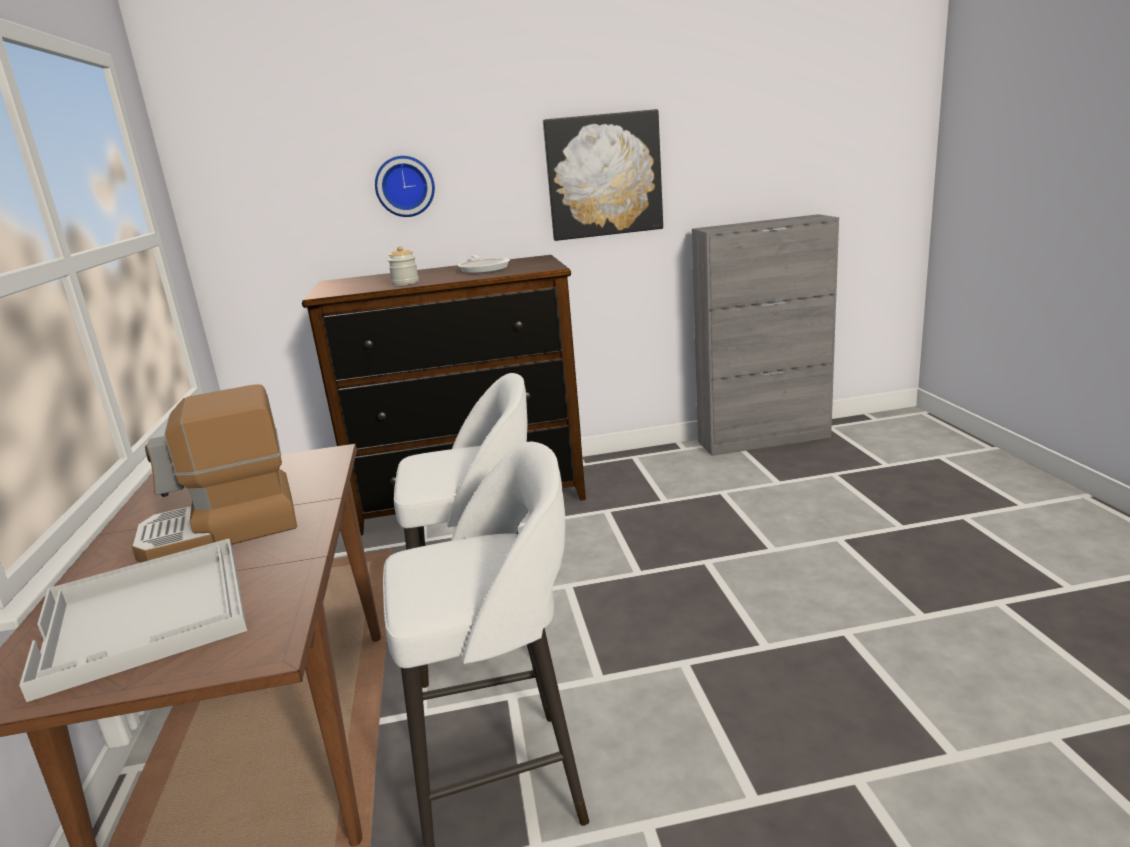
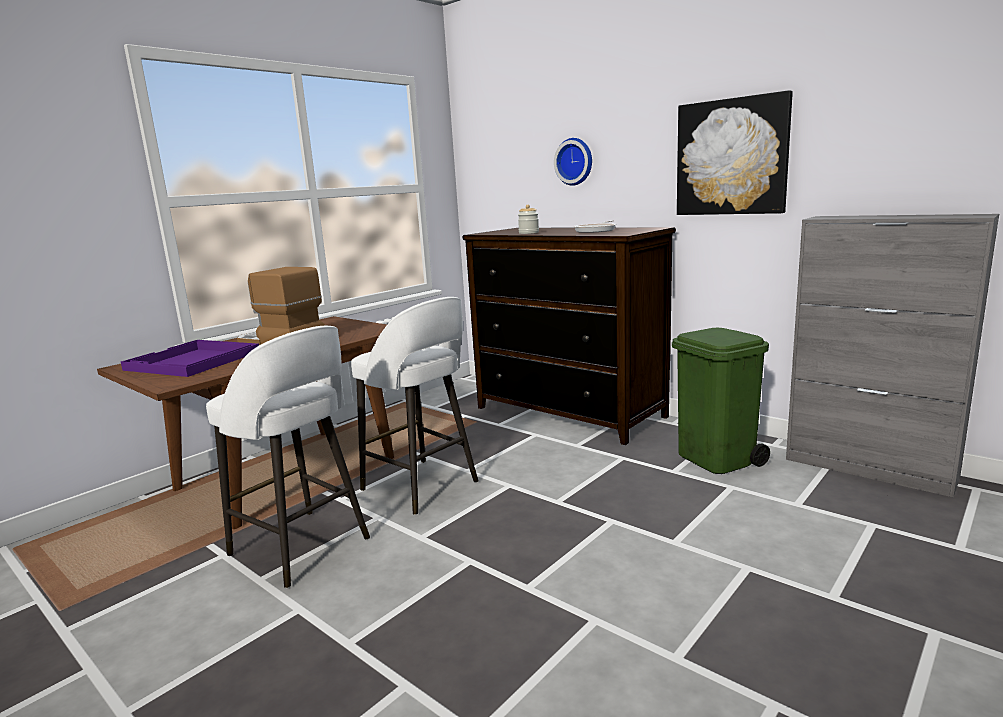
camera: 50 degrees right, 5 degrees down
(147, 616) = (193, 361): white tray -> purple tray
(672, 477) = (717, 459): none -> green trash can

